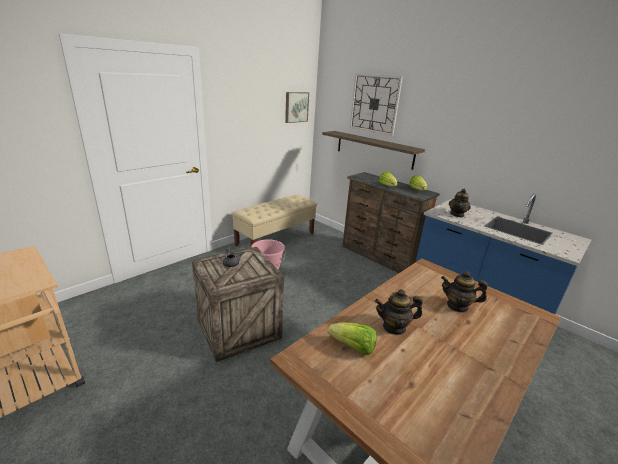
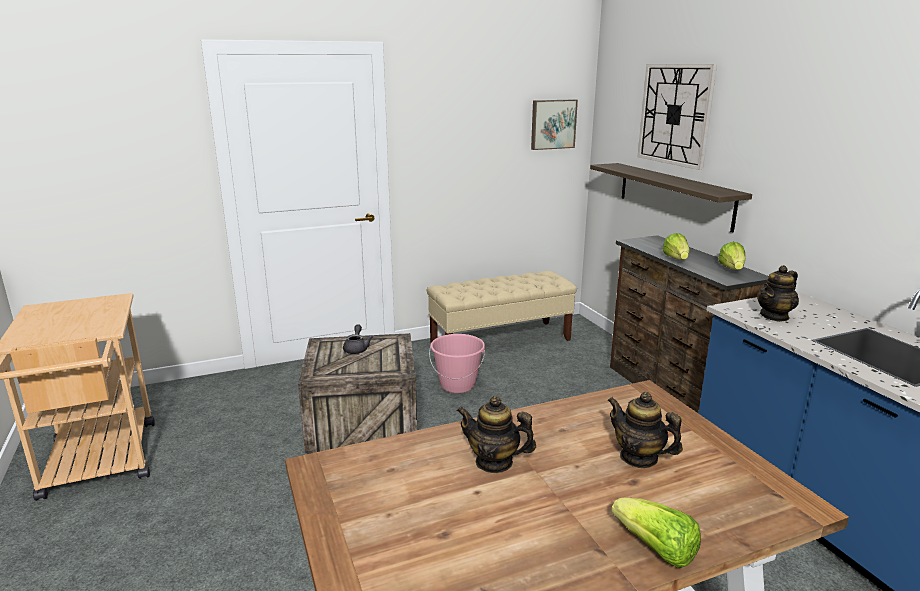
camera: 25 degrees right, 5 degrees down
(353, 347) = (405, 472): lettuce -> lettuce (655, 549)

